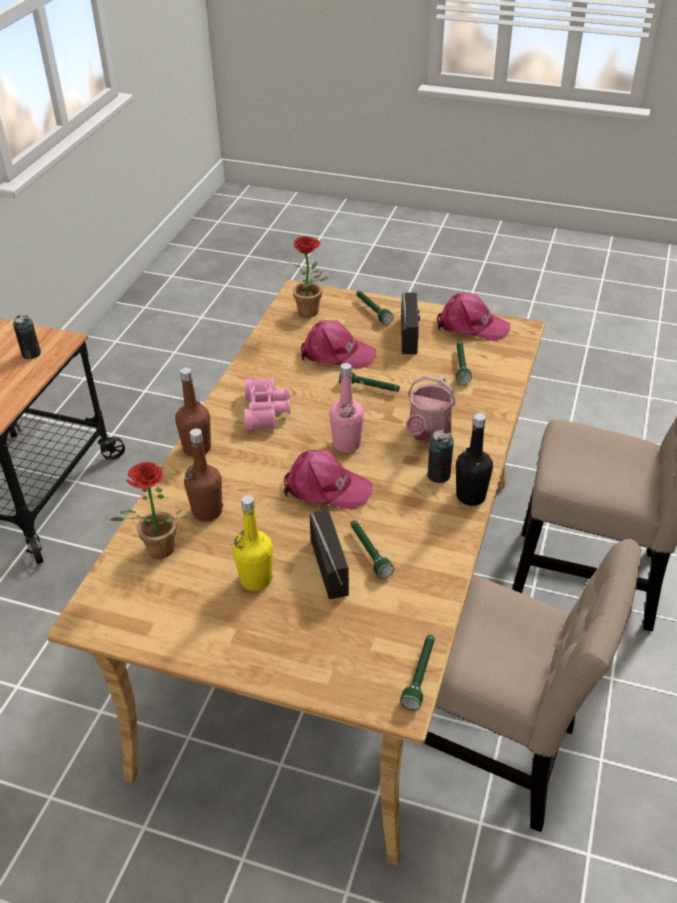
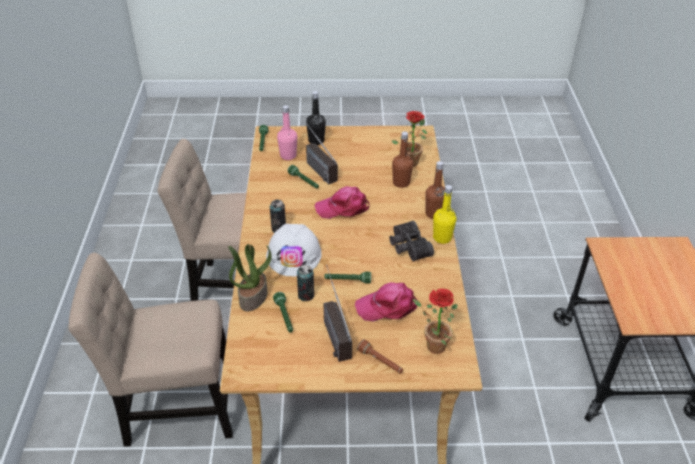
camera: 160 degrees right, 0 degrees up
(31, 354) = (641, 302): can -> can (306, 295)
(256, 579) = (355, 160): yellow bottle -> yellow bottle (442, 238)
(268, 411) = (408, 247): pink binoculars -> black binoculars
(346, 444) = (344, 236): pink bottle -> pink bottle (288, 156)
(372, 311) = (380, 361): green flashlight -> brown flashlight
(427, 433) = (294, 255): watering can -> white hard hat
(470, 496) = (256, 221): black bottle -> black bottle (316, 141)
(471, 326) = (286, 365): pink cap -> none
(495, 394) = (253, 297): none -> potted plant

